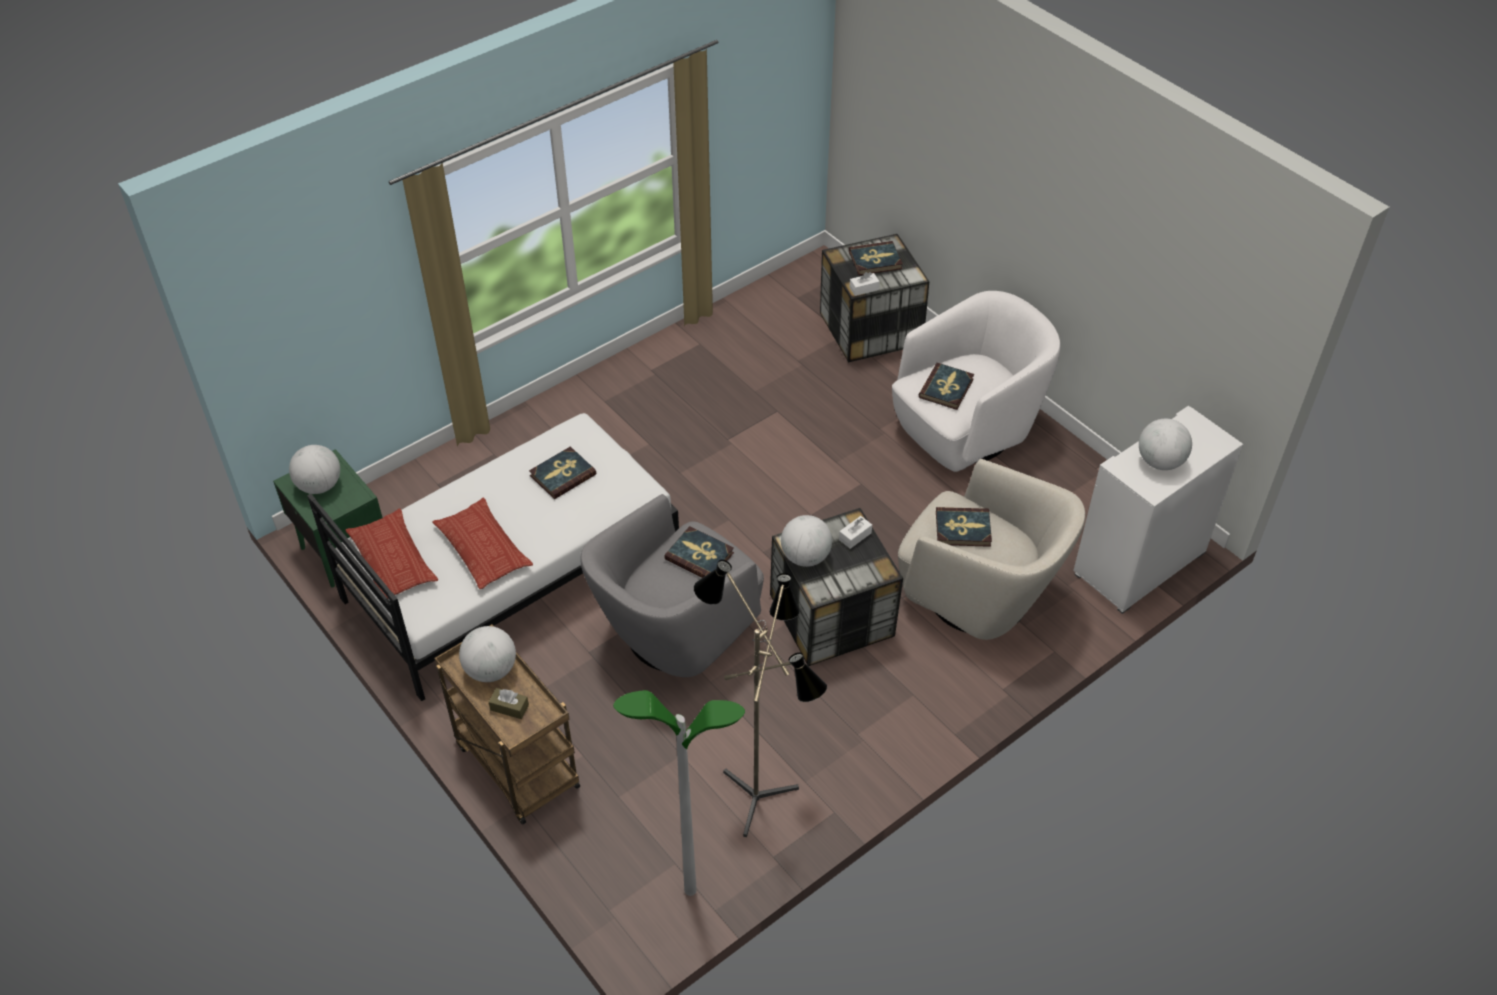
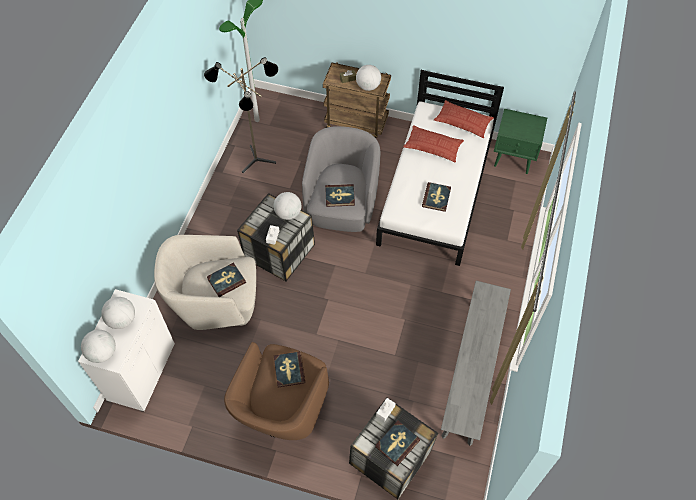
camera: 145 degrees right, 10 degrees up
(320, 486) = (526, 126): globe -> globe (102, 353)
(701, 351) = (471, 372): none -> grey bench
(967, 429) = (282, 409): white armchair -> brown armchair

